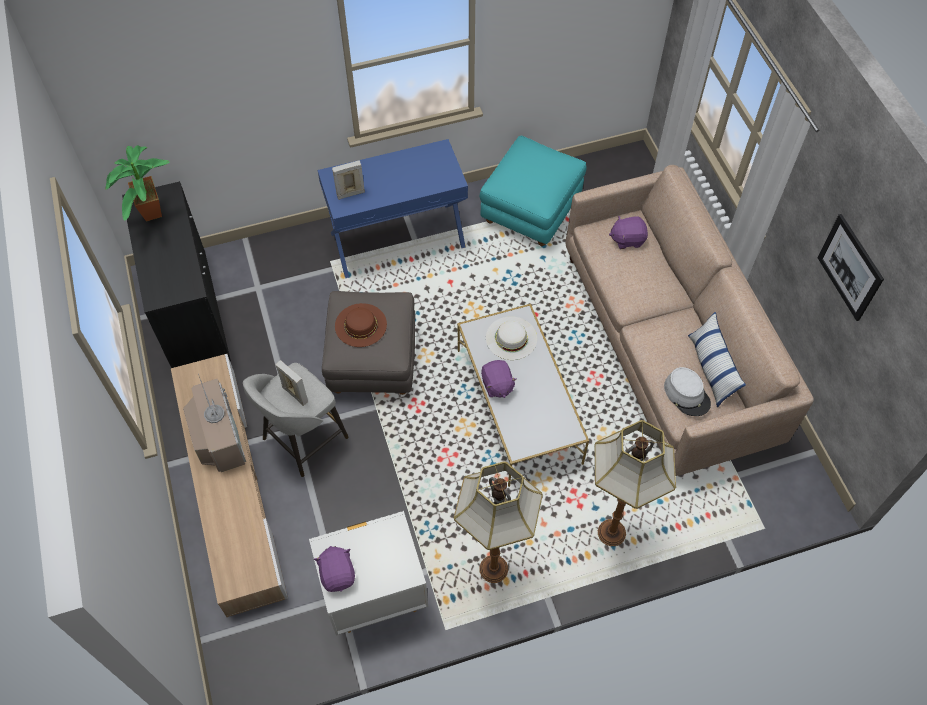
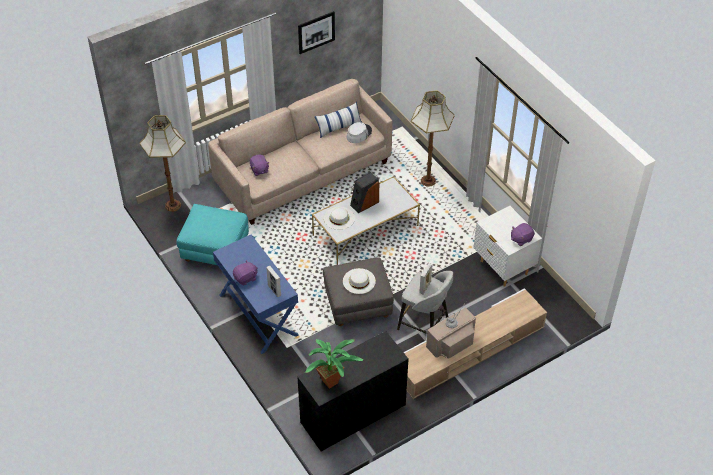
camera: 105 degrees left, 10 degrees down
(360, 325) = (359, 281): brown hat -> white hat
(493, 570) = (468, 223): floor lamp -> floor lamp (173, 206)
(497, 385) = (373, 218): purple plush toy -> purple plush toy (246, 278)
(534, 380) = (364, 203): none -> speaker

